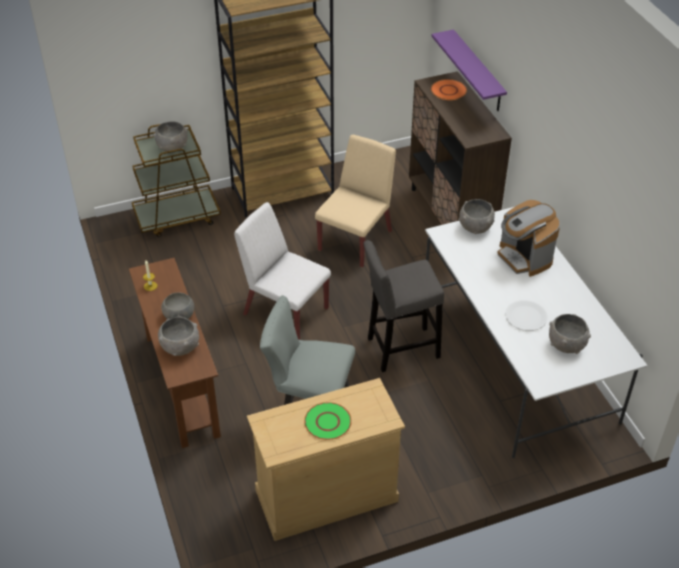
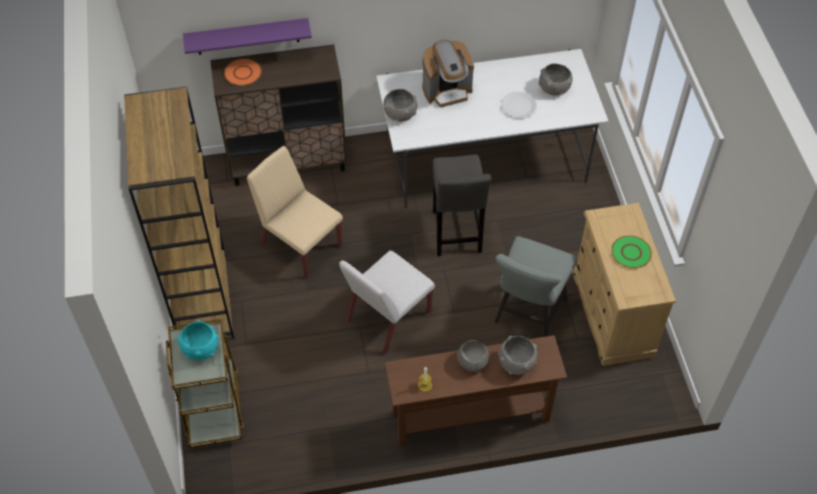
camera: 80 degrees left, 10 degrees up
(172, 147) = (200, 349): grey bowl -> turquoise bowl

